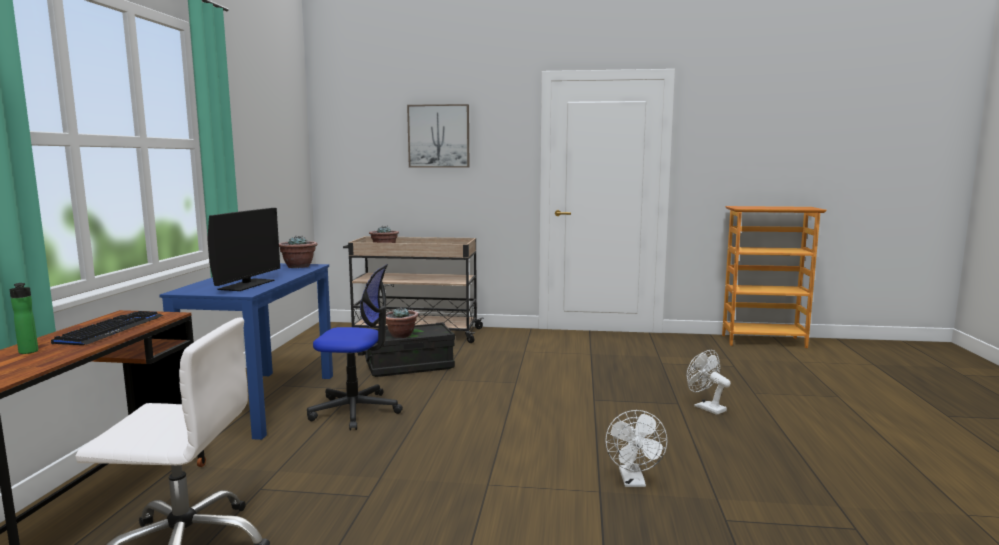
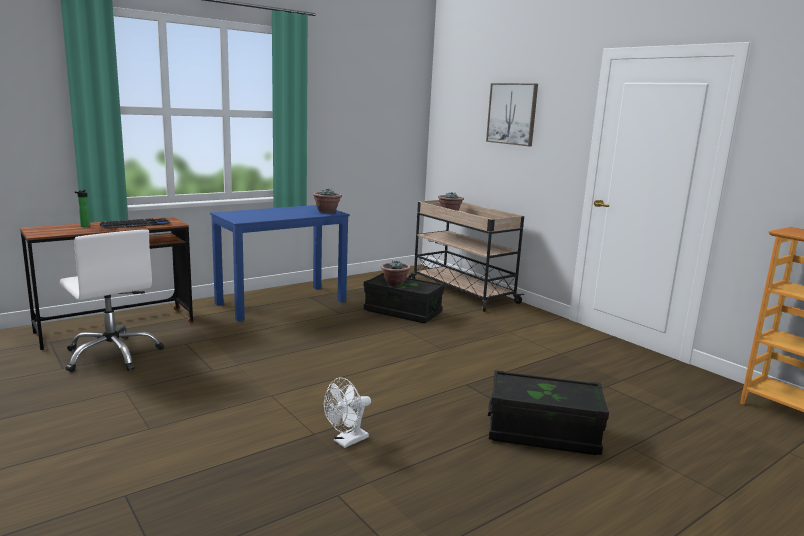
camera: 45 degrees right, 5 degrees up
(247, 285) = (259, 216): monitor -> none
(355, 410) = (309, 325): office chair -> none
(705, 407) = (542, 432): white fan -> black storage box

